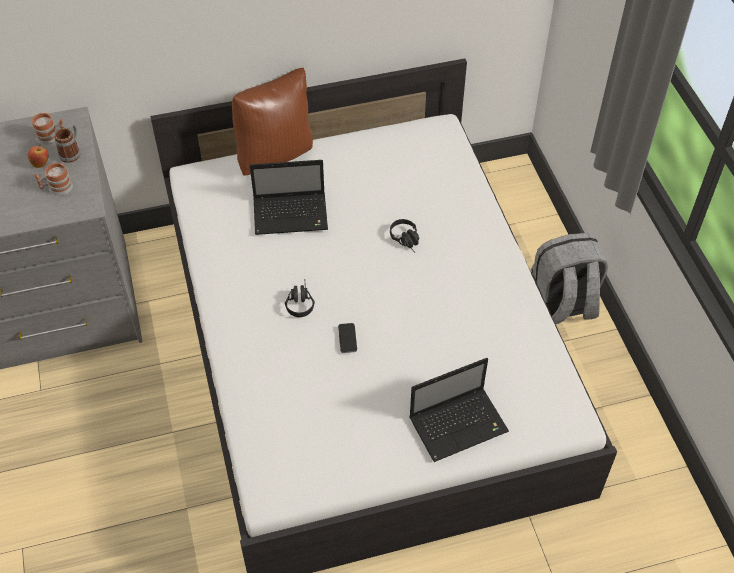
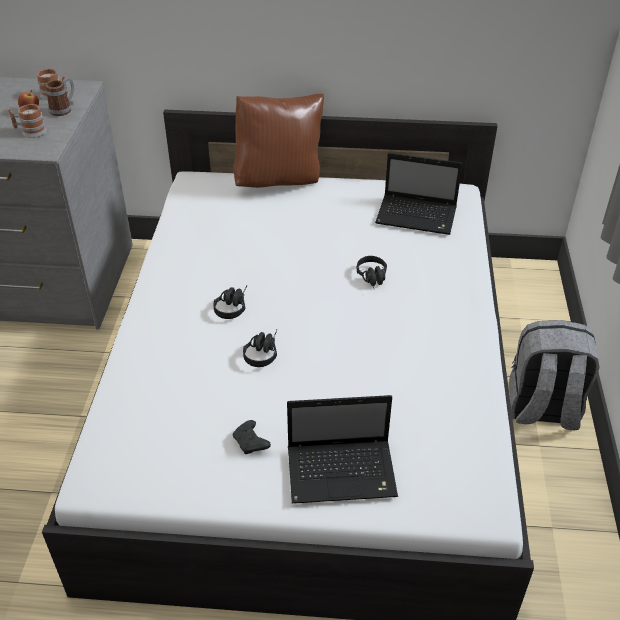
camera: 20 degrees right, 10 degrees down
(292, 214) = (267, 230): laptop -> laptop (418, 216)
(347, 339) = (263, 352): phone -> black headphones
(378, 422) = (251, 443): none -> black game controller

